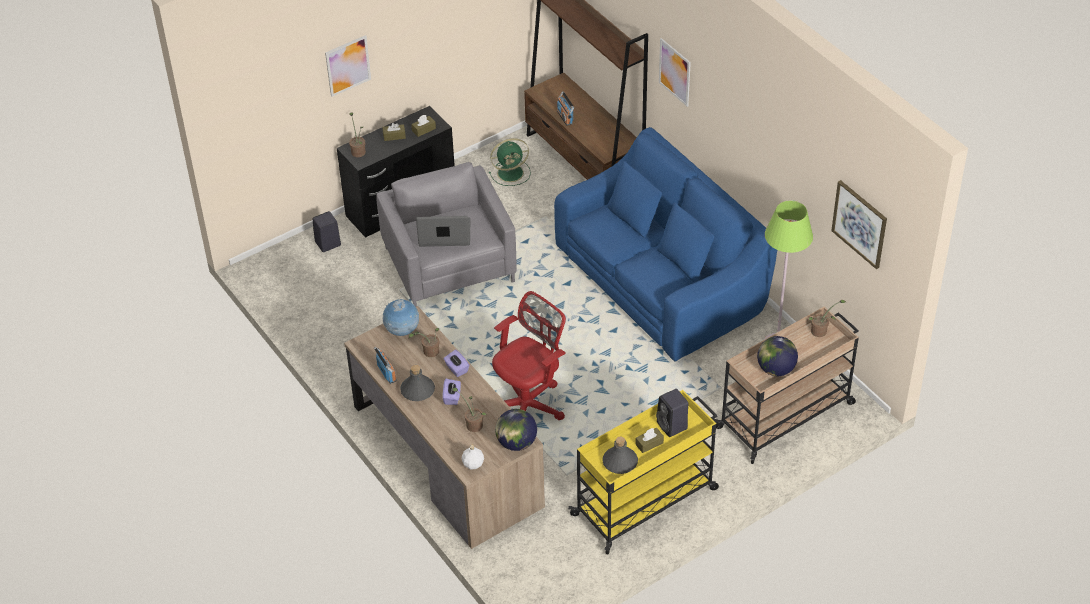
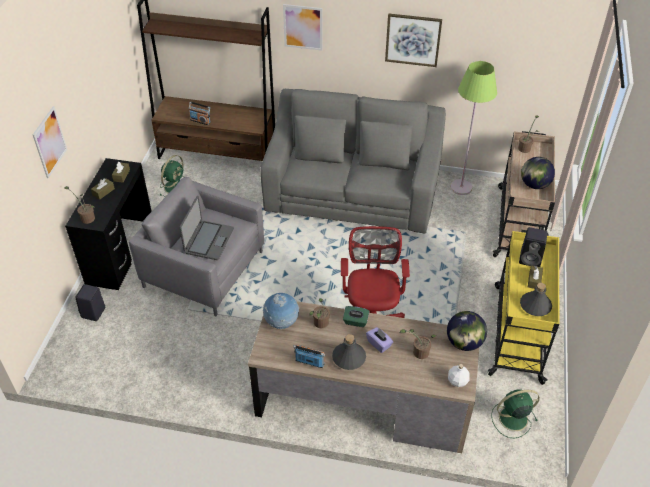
camera: 45 degrees left, 0 degrees up
(444, 234) = (208, 241): laptop -> laptop turned 150 degrees clockwise
(456, 369) = (355, 321): purple tissue box -> green tissue box
(545, 558) = (512, 418): none -> green fan
(660, 282) = (352, 194): blue sofa -> grey sofa
(860, 224) = (537, 49): picture -> picture (413, 40)

